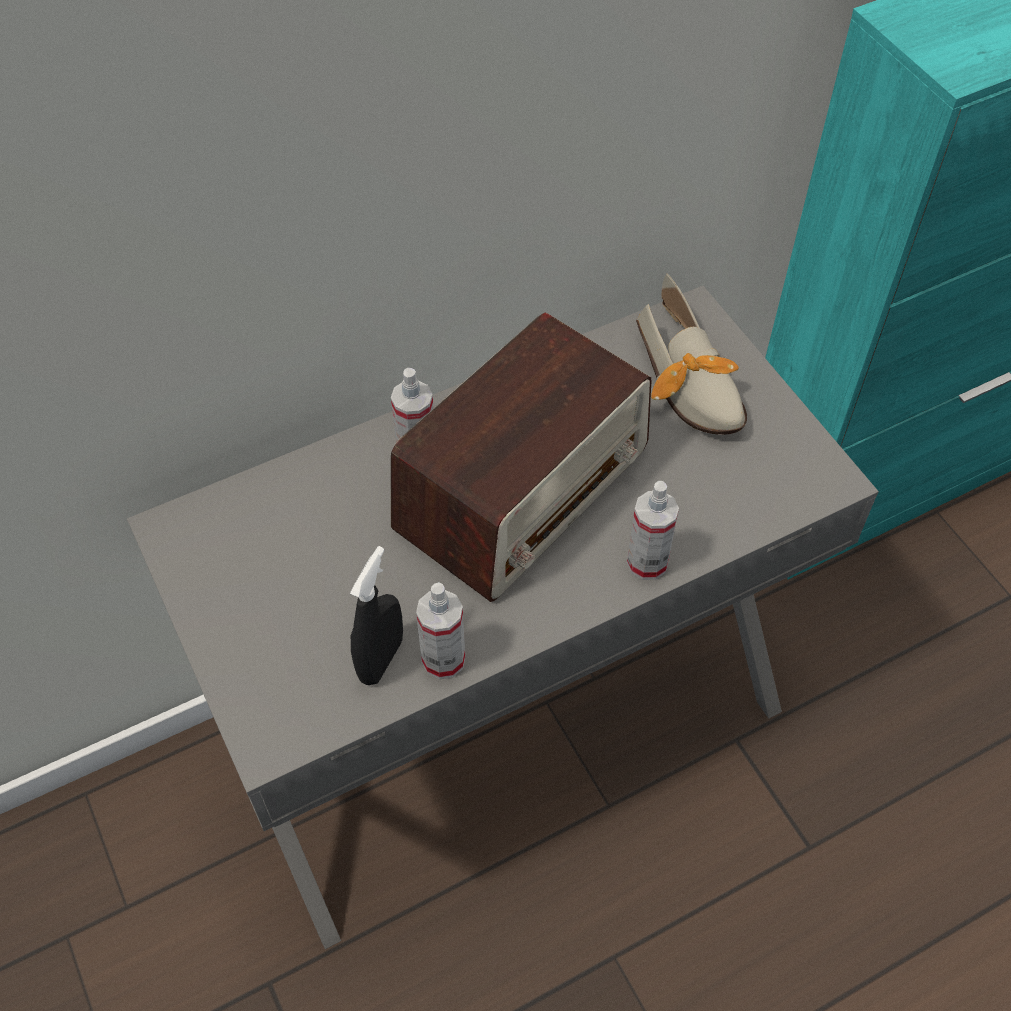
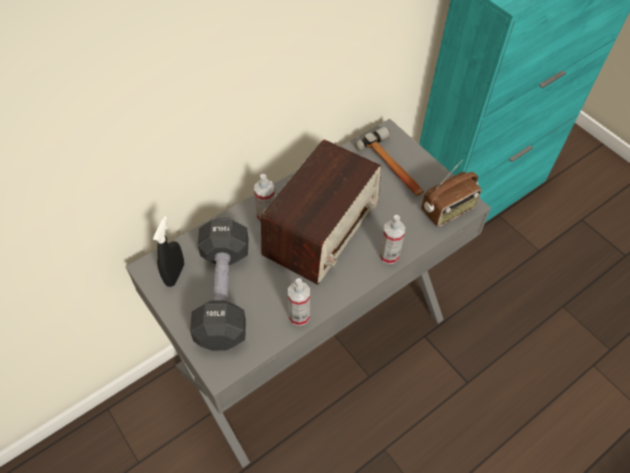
camera: 10 degrees left, 0 degrees up
(304, 596) = (223, 294): none -> black dumbbell
(381, 659) = (268, 320): black spray bottle -> black spray bottle (175, 274)
(691, 384) = (393, 167): shoe -> hammer
(787, 486) = (448, 210): none -> radio

